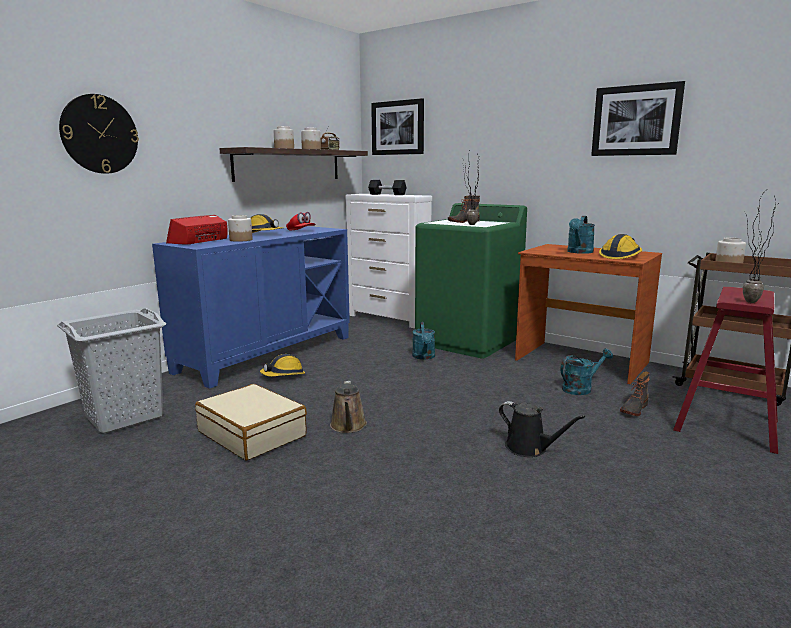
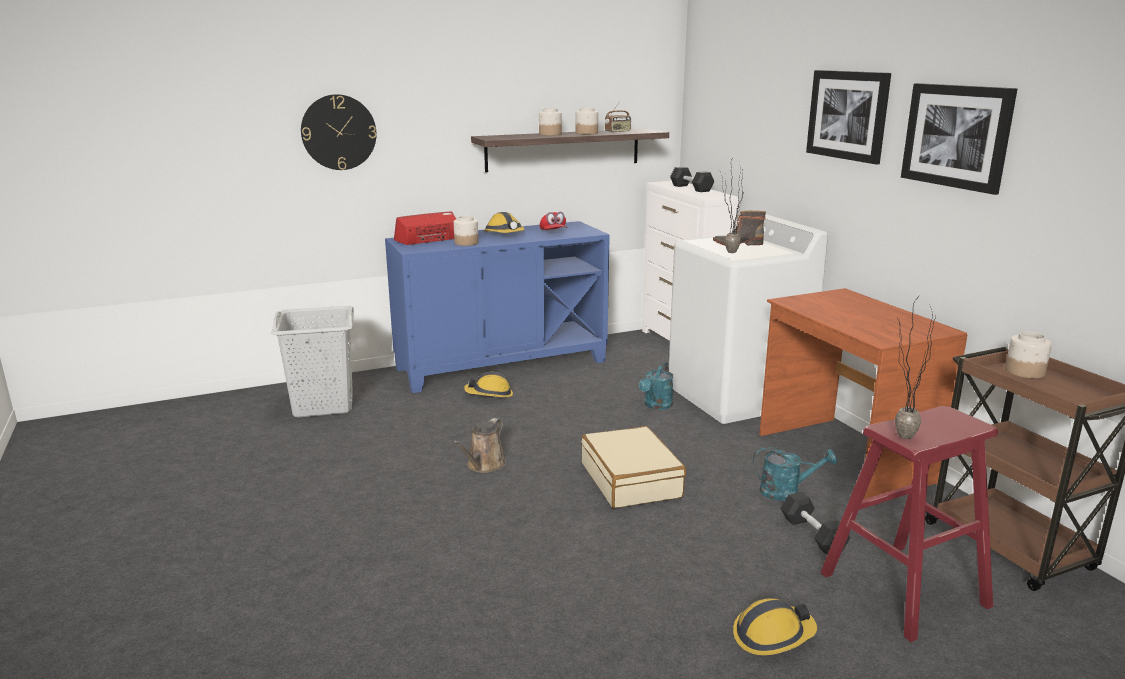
camera: 30 degrees right, 5 degrees up
(252, 434) = (399, 449): beige suitcase -> beige suitcase (631, 480)
(398, 128) = (715, 102): picture -> picture (848, 115)
(468, 341) = (737, 396): green washing machine -> white washing machine
(529, 448) = (623, 540): black watering can -> none
(579, 252) = (845, 312): turquoise watering can -> none
(620, 256) = (883, 330): hard hat -> hard hat (772, 636)
(633, 409) = (812, 535): boot -> black dumbbell

